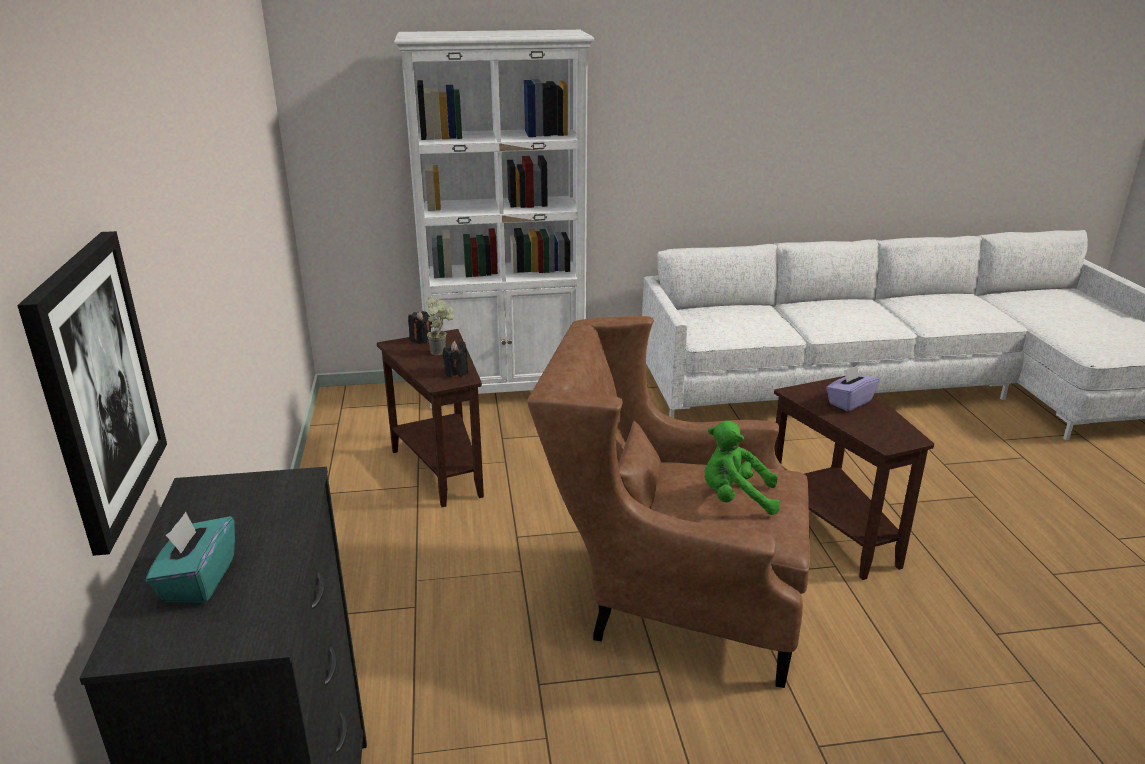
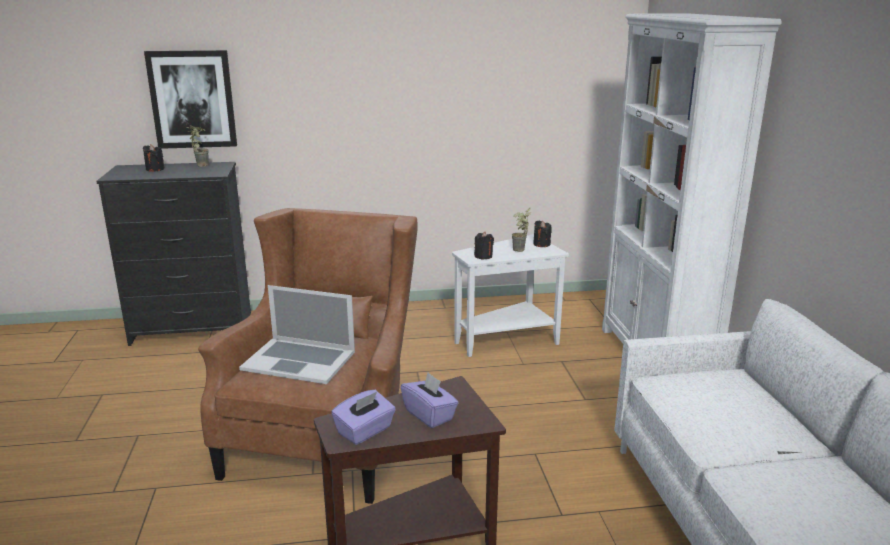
camera: 90 degrees right, 5 degrees down
(190, 518) = (199, 165): none -> potted plant
(198, 580) = (155, 169): turquoise tissue box -> black candle
(442, 468) = (508, 340): brown side table -> white side table
(735, 498) = (299, 360): green plush toy -> laptop
(892, 429) = (365, 431): none -> purple tissue box

